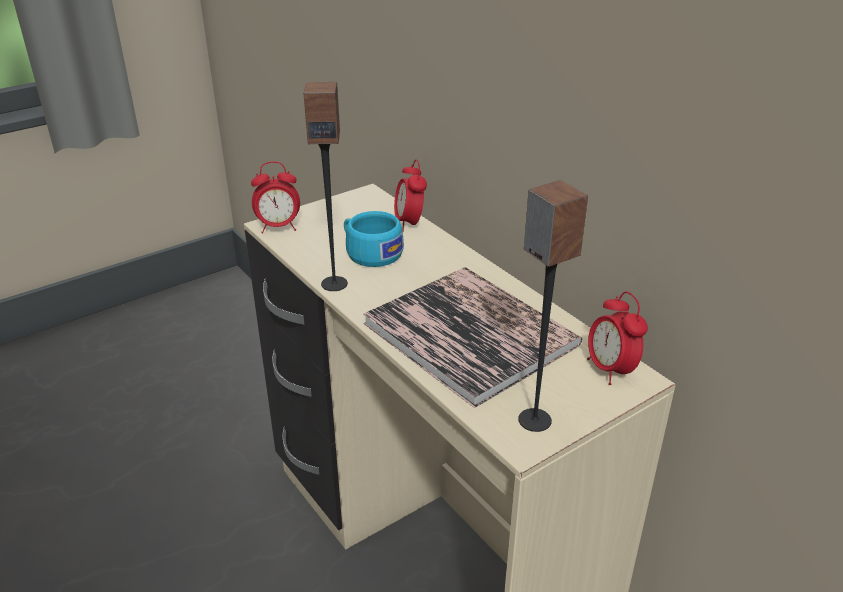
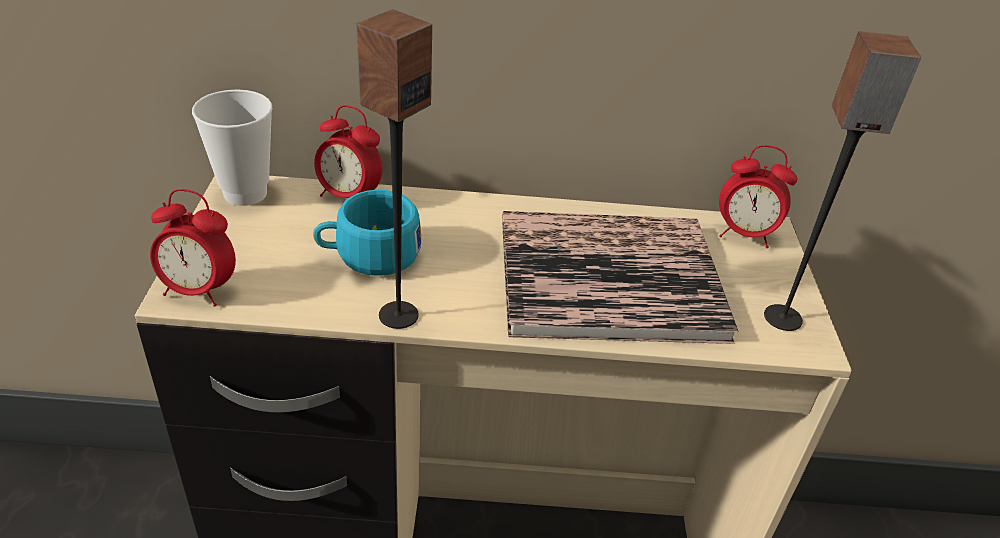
camera: 55 degrees left, 5 degrees up
(278, 227) = (199, 291): alarm clock -> alarm clock turned 75 degrees clockwise
(366, 198) = (245, 193): none -> cup

